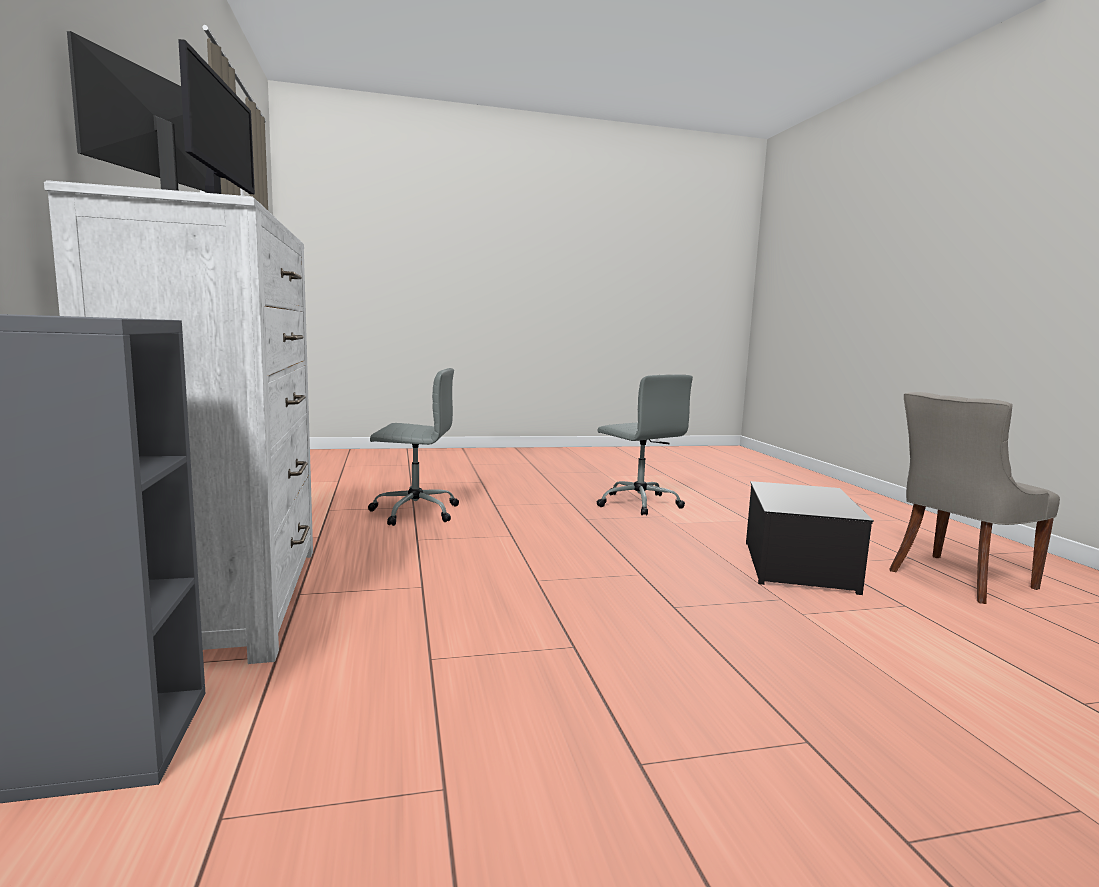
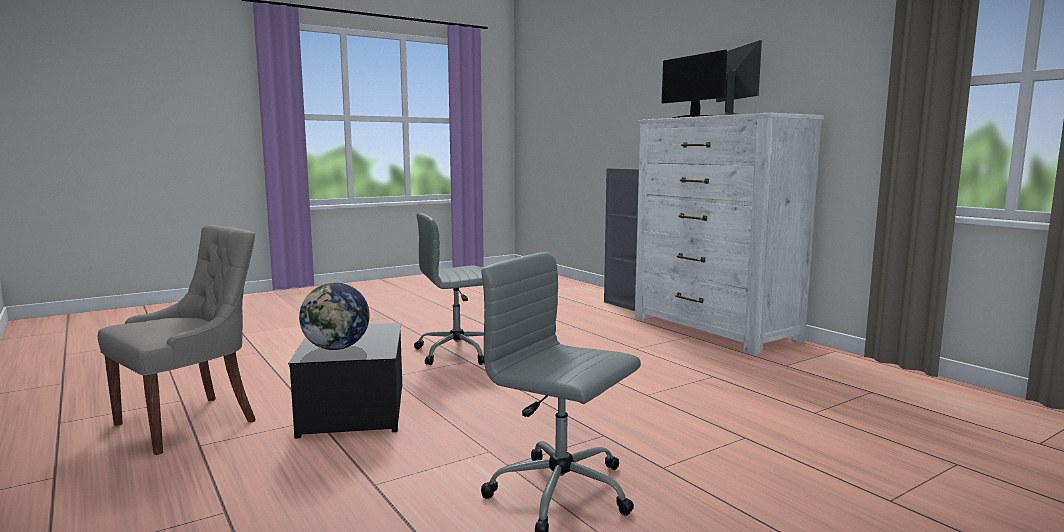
camera: 160 degrees right, 0 degrees up
(413, 512) = (796, 406): grey office chair -> grey office chair (459, 352)
(810, 492) = (337, 348): none -> globe

